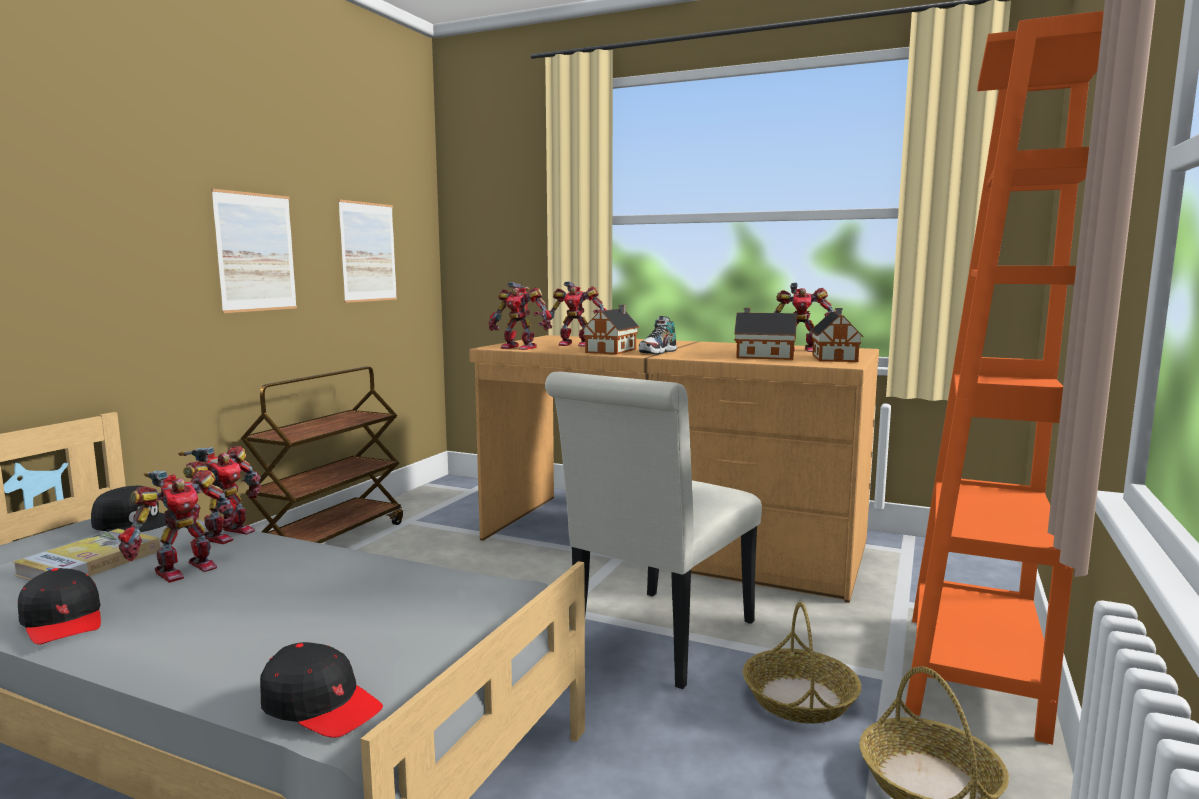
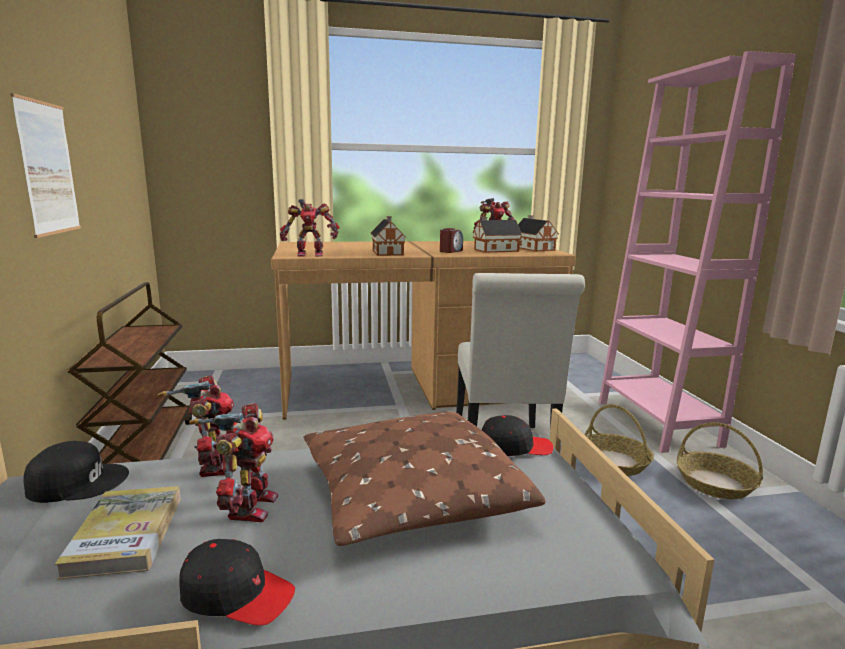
camera: 35 degrees left, 5 degrees up
(301, 600) = (410, 495): none -> brown pillow
(321, 706) = (593, 558): black cap -> black cap (515, 447)
(368, 252) = (111, 168): picture -> none
(575, 344) = (340, 249): toy robot -> none
(658, 352) = (422, 251): shoe -> none
(697, 354) = (451, 251): none -> alarm clock
(972, 672) = (657, 423): orange bookcase -> pink bookcase

